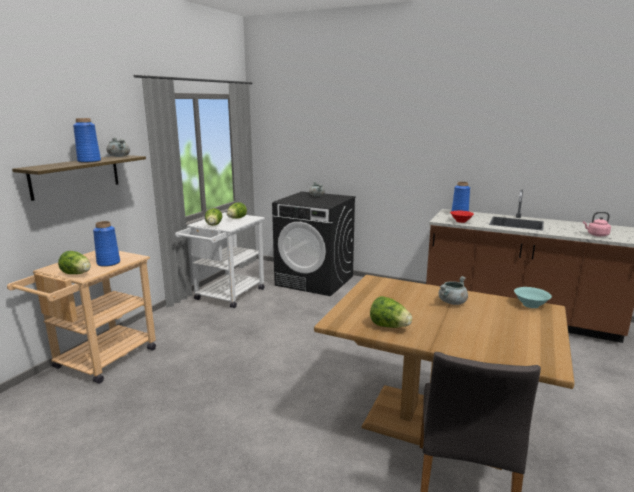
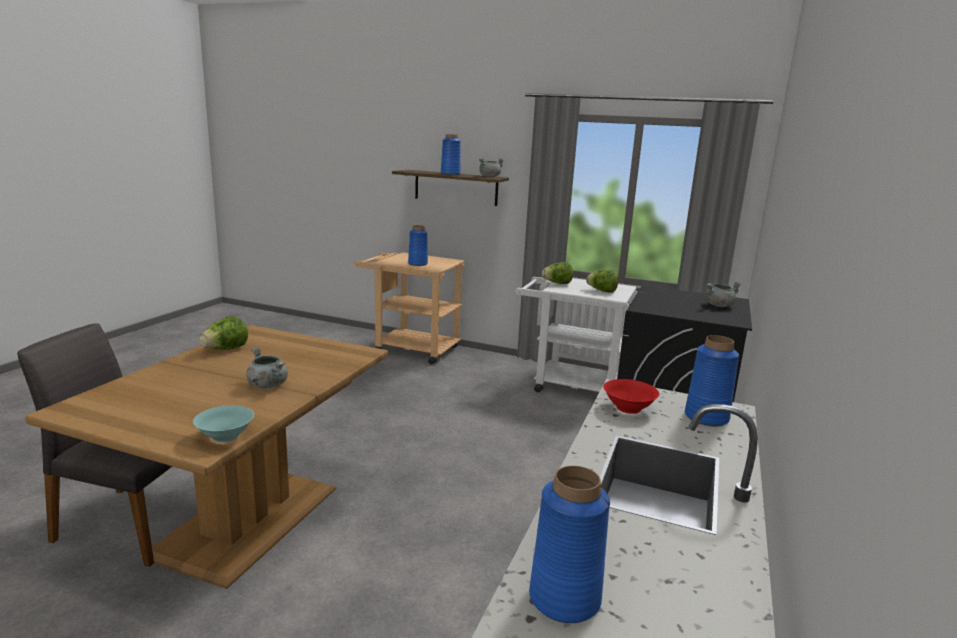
camera: 85 degrees right, 0 degrees up
(77, 274) = (391, 260): lettuce -> none
(596, 235) = (564, 598): pink kettle -> blue vase

